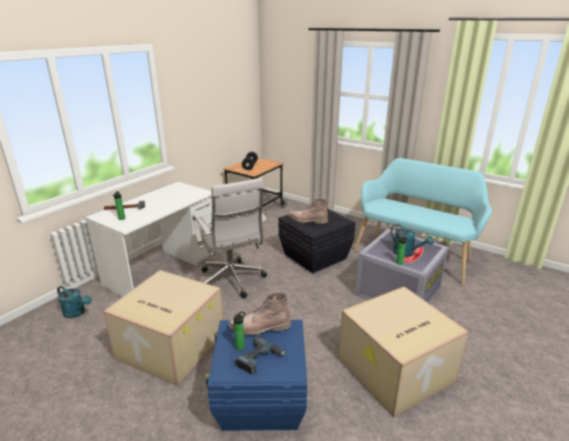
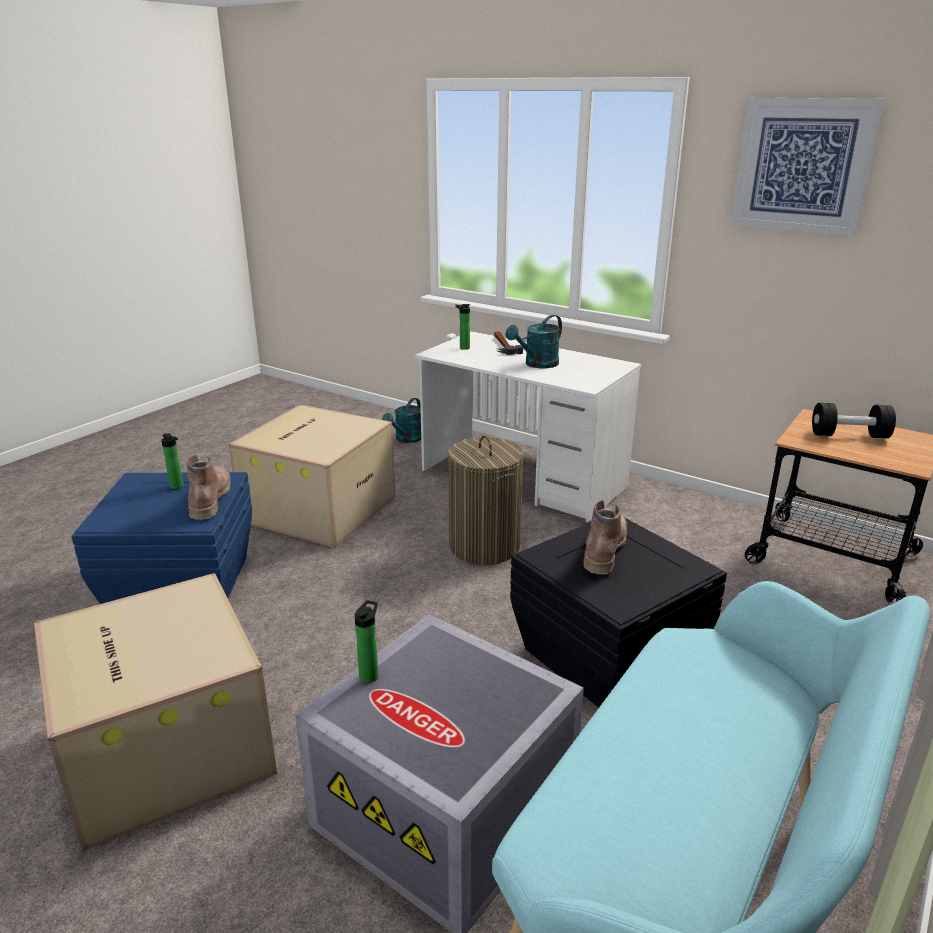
camera: 90 degrees right, 0 degrees up
(198, 77) = (802, 165): none -> picture
(232, 281) = (484, 546): white office chair -> laundry basket
(260, 359) = (141, 500): power drill -> none
(406, 253) = (420, 701): turquoise watering can -> turquoise watering can (537, 364)

